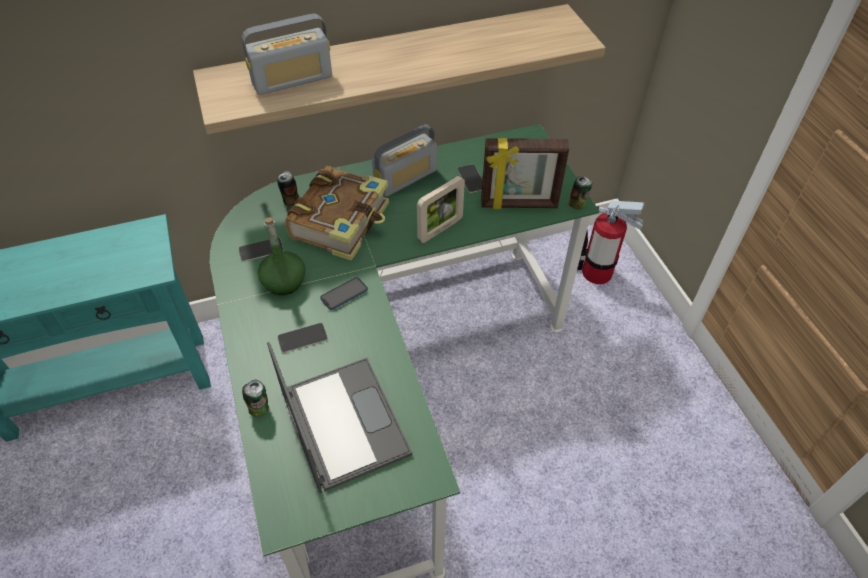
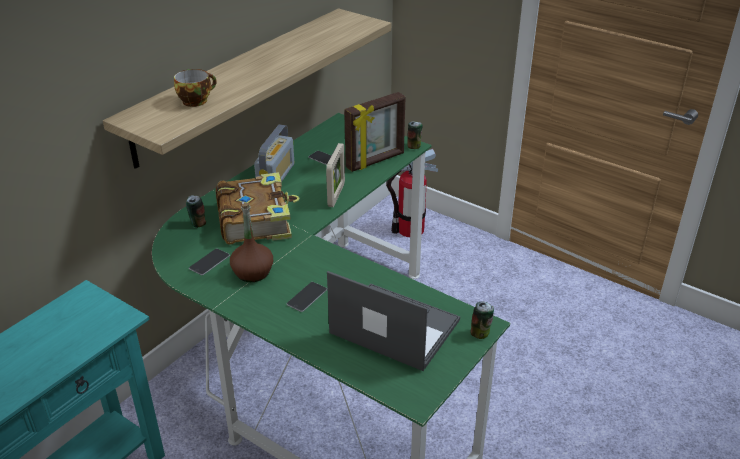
camera: 35 degrees left, 15 degrees down
(260, 409) = (323, 350): can -> can (480, 333)
(284, 282) = (252, 272): green bottle -> brown bottle
(292, 80) = (196, 100): radio -> cup
(344, 294) = (308, 259): phone -> none

